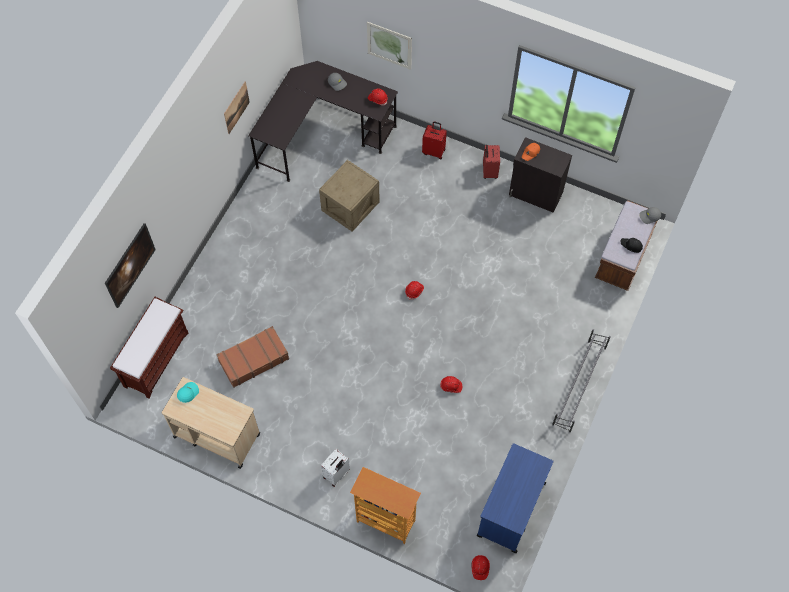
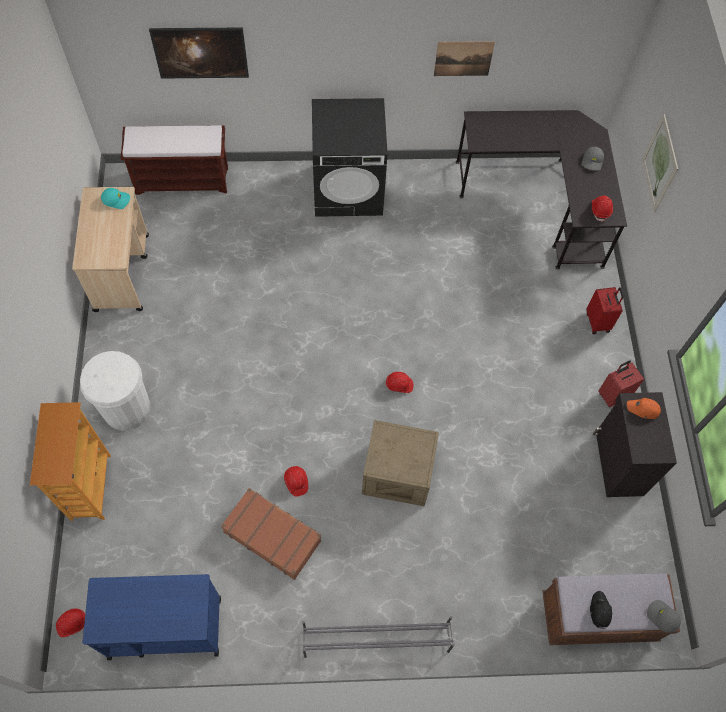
camera: 60 degrees right, 0 degrees up
(237, 249) = (348, 190): none -> black washing machine
(253, 359) = (226, 264): brown suitcase -> brown suitcase (272, 535)
(336, 474) = (126, 408): white suitcase -> white trash can
(350, 206) = (467, 269): crate -> crate (397, 473)

